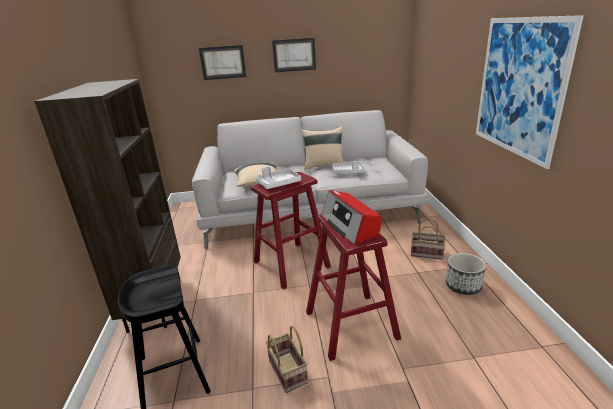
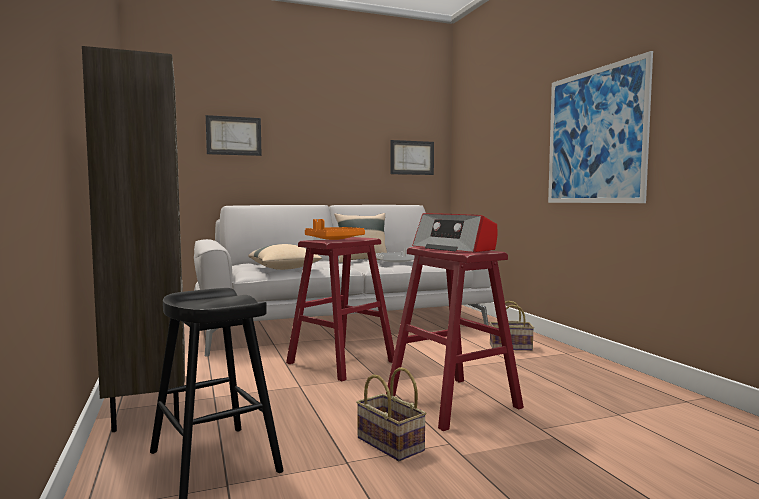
camera: 15 degrees left, 20 degrees down
(278, 184) = (334, 239): grey tray -> orange tray
(294, 55) = (321, 137): picture -> picture (412, 157)
(463, 286) = (569, 366): planter -> none

